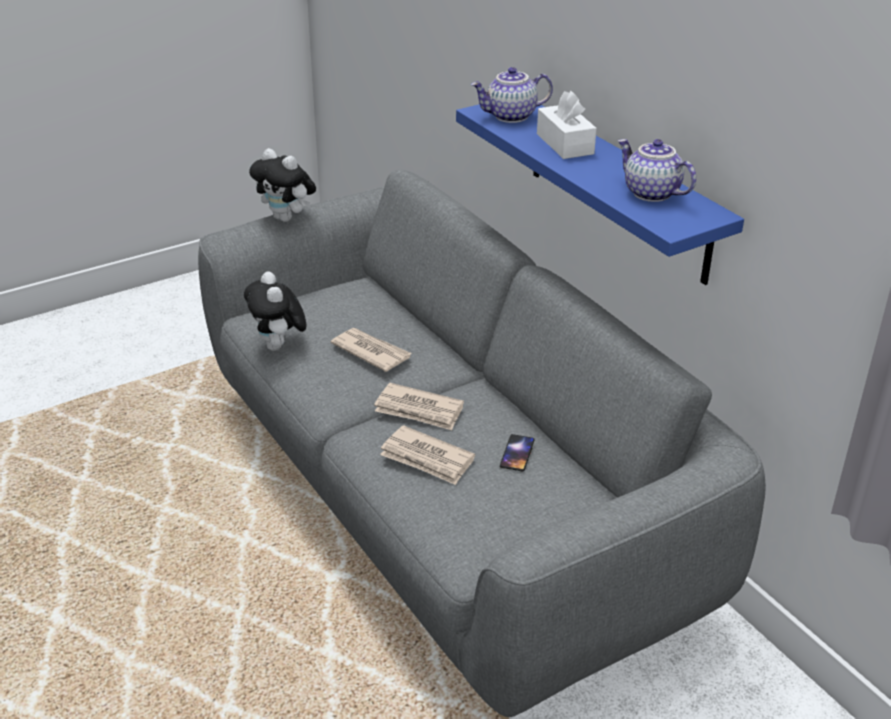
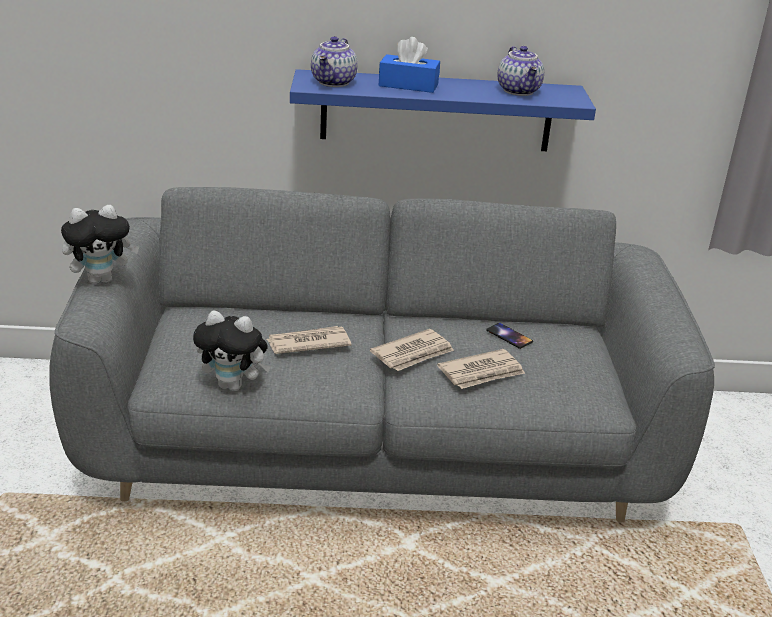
camera: 60 degrees left, 5 degrees down
(565, 144) = (408, 85): white tissue box -> blue tissue box
(650, 193) = (519, 91): teapot -> teapot turned 90 degrees counterclockwise

